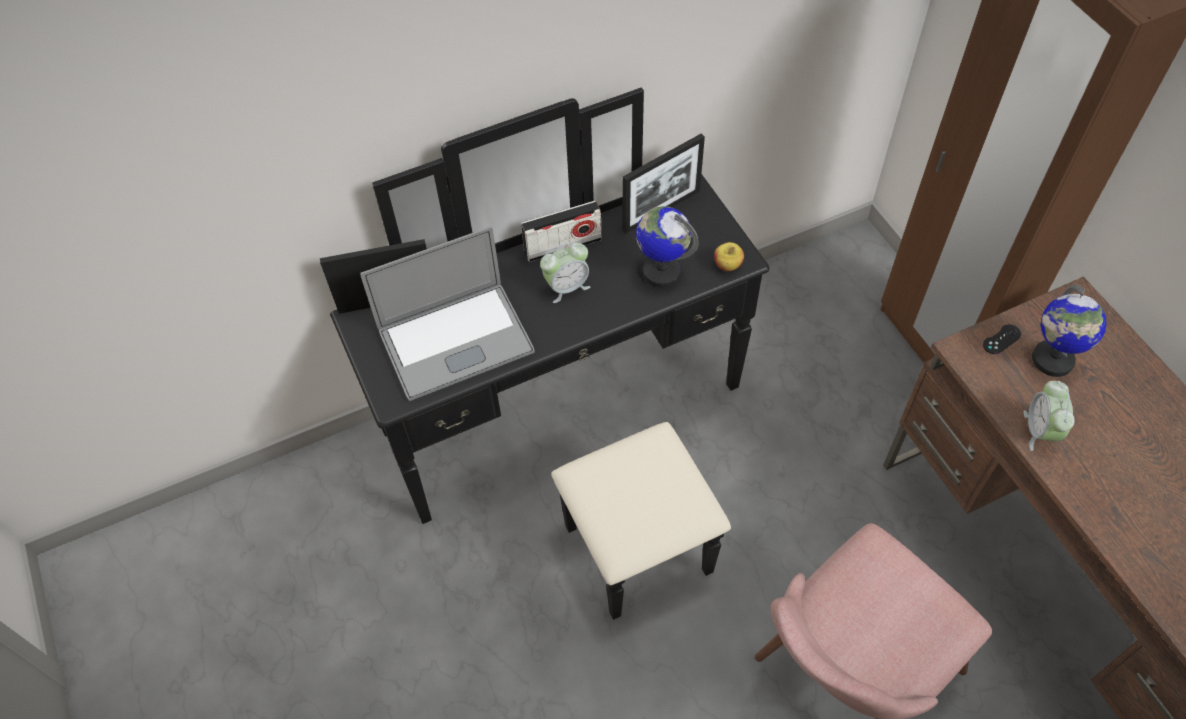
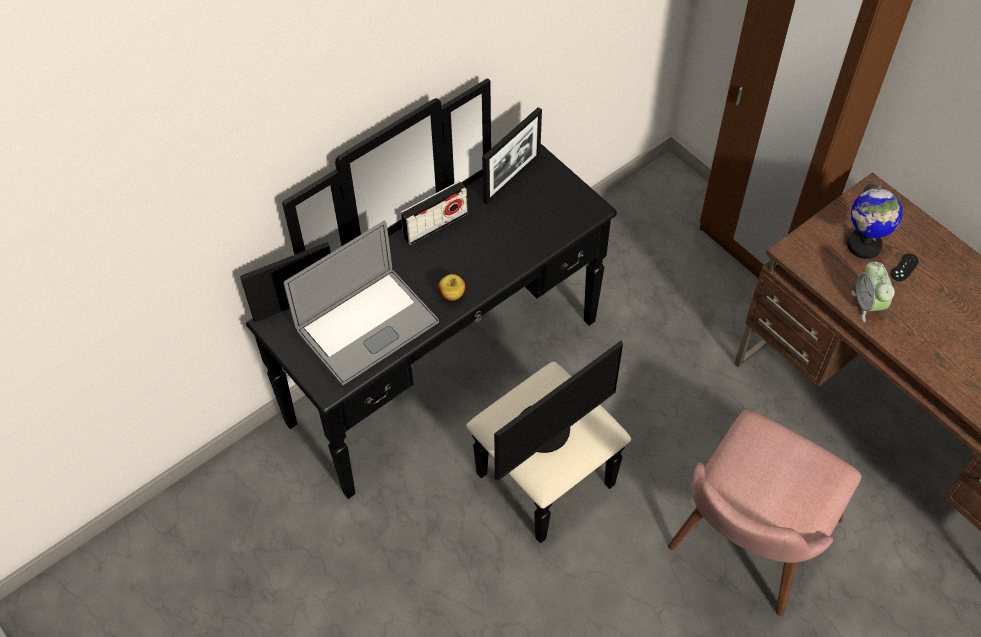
camera: 15 degrees left, 0 degrees up
(566, 287) = (449, 260): alarm clock -> none
(636, 501) = (548, 433): none -> monitor
(661, 272) = (527, 232): globe -> none
(727, 265) = (581, 216): apple -> apple (452, 294)
(1001, 339) = (820, 236): black game controller -> black game controller (904, 267)

